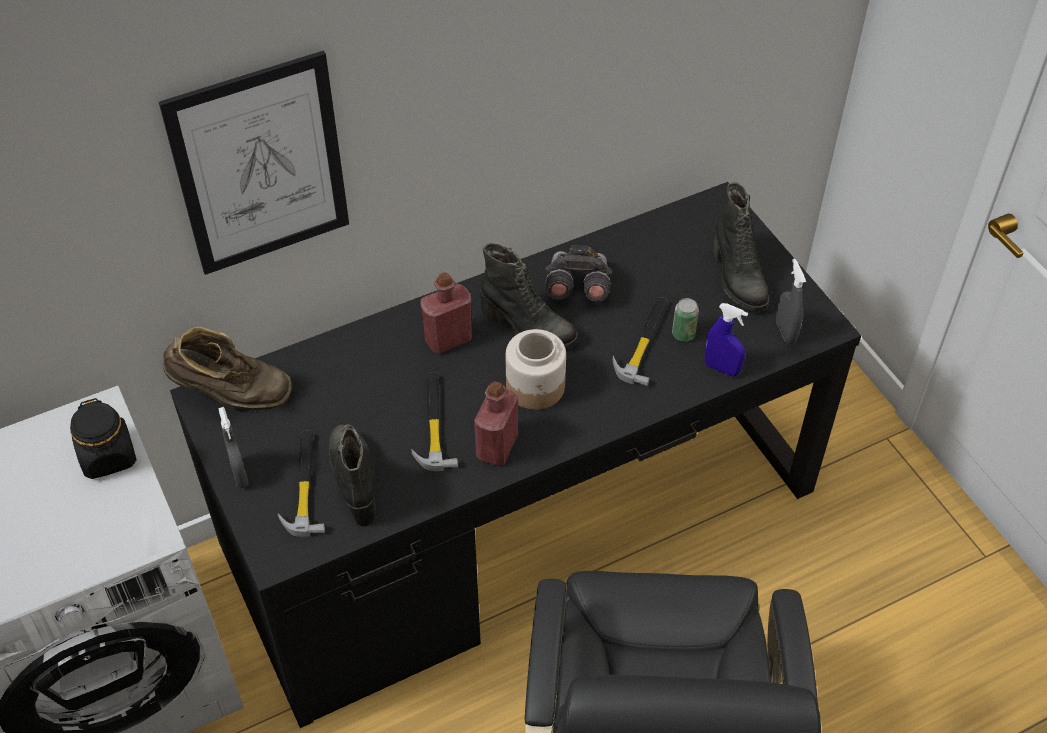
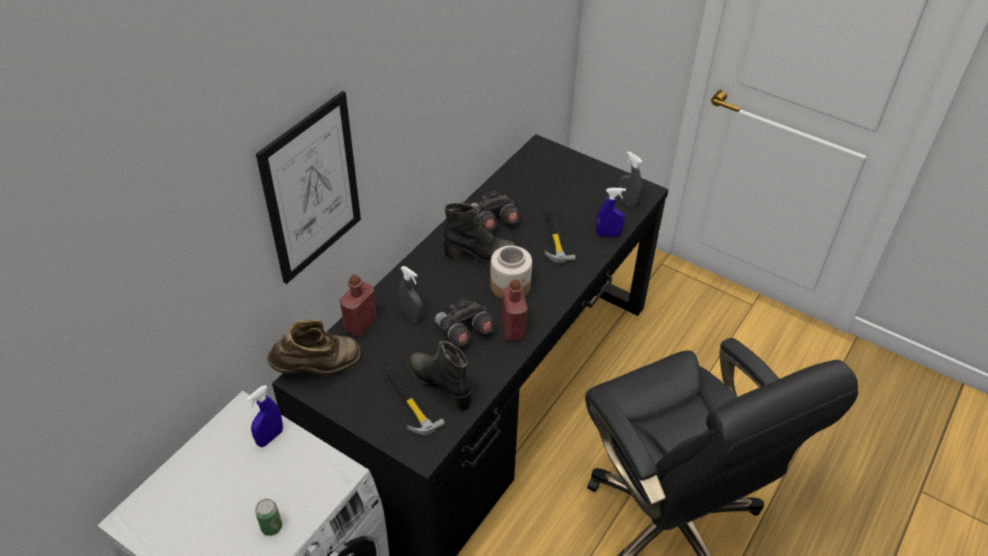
camera: 30 degrees left, 5 degrees down
(108, 456) = (270, 437): black jar -> blue spray bottle
(240, 474) = (361, 414): grey spray bottle -> grey spray bottle (411, 315)
(433, 423) = (463, 331): hammer -> grey binoculars
(448, 339) = (436, 280): red bottle -> red bottle (360, 324)
(683, 334) = (573, 224): can -> can (271, 527)
(737, 279) = (580, 184): black boot -> none

